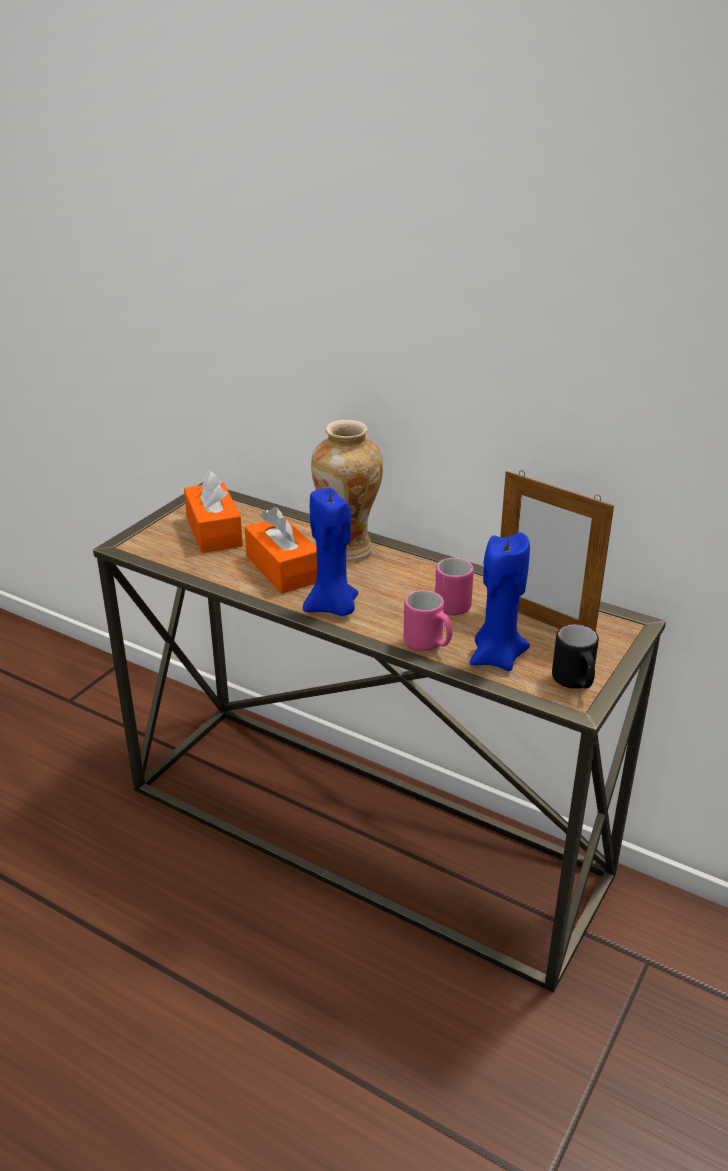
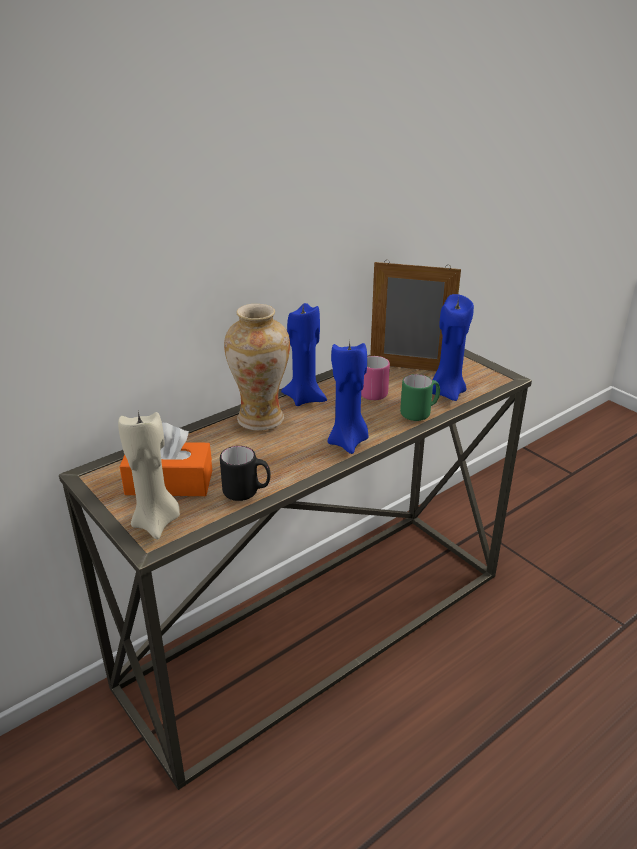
camera: 70 degrees left, 0 degrees up
(152, 540) = (157, 522): none -> beige candle
(283, 569) = (268, 456): orange tissue box -> none
(407, 564) = (304, 398): none -> blue candle
(428, 645) = (420, 413): pink mug -> green mug
(543, 621) = (409, 368): picture frame -> picture frame turned 135 degrees counterclockwise
(575, 683) = (484, 374): black mug -> black mug (247, 492)

